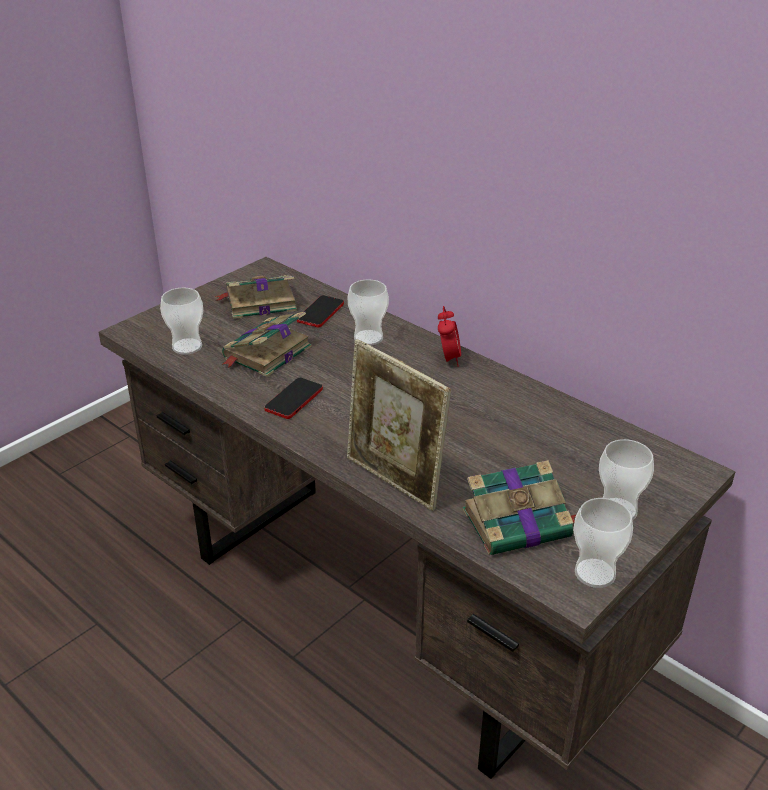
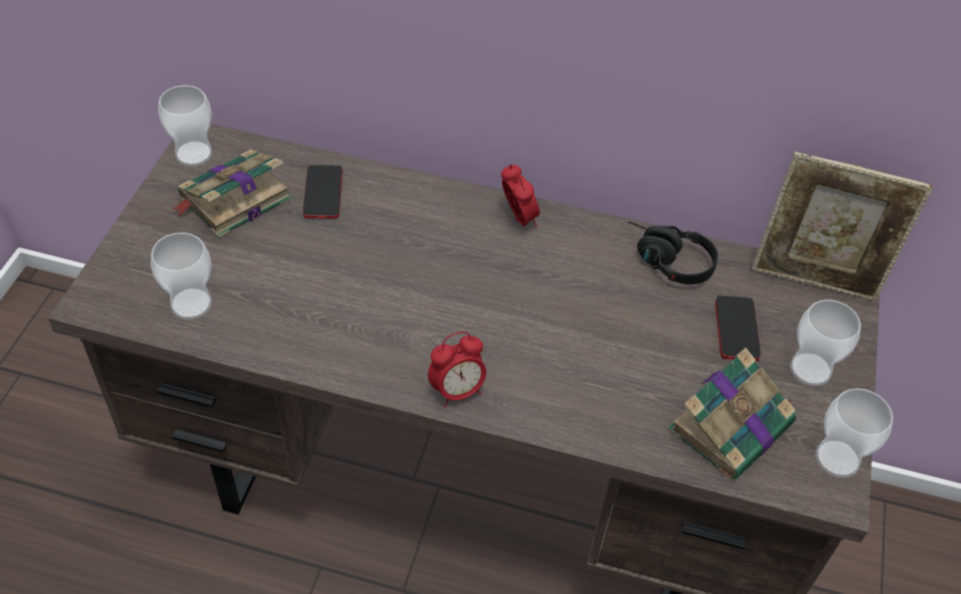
camera: 30 degrees left, 15 degrees up
(266, 353) = (300, 281): book -> none
(294, 399) = (384, 341): phone -> phone (736, 329)
(321, 440) = (457, 391): none -> alarm clock
(368, 338) = (407, 216): cup -> cup (193, 154)
(394, 481) = (574, 419): picture frame -> picture frame (814, 280)
(546, 411) = (665, 260): none -> black headphones

